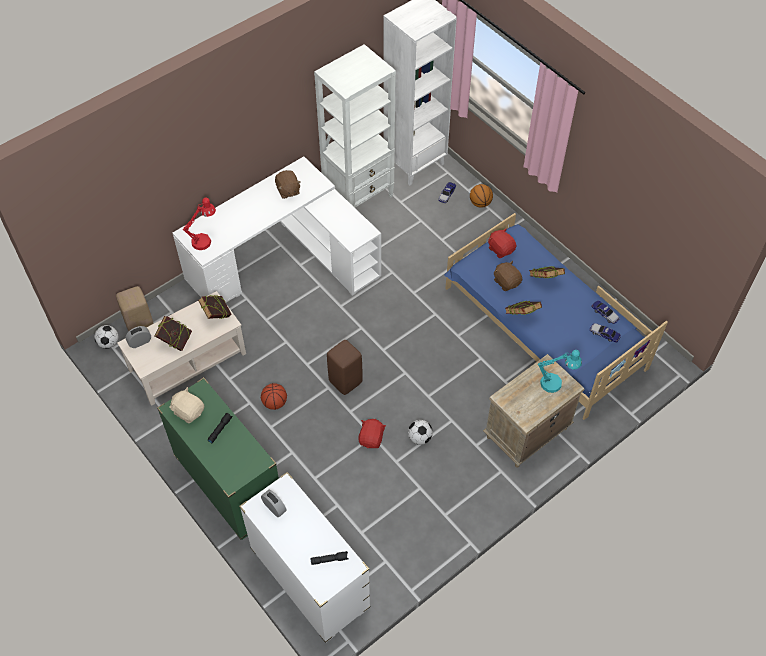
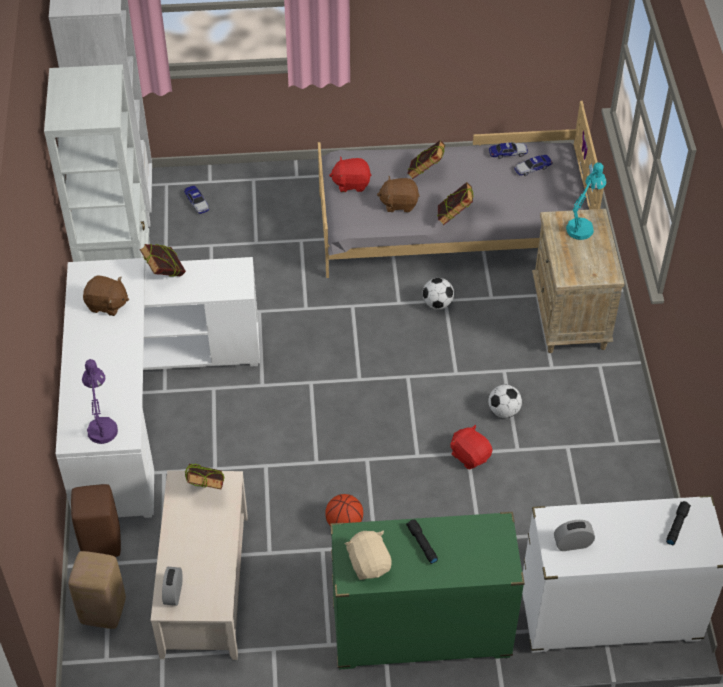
camera: 55 degrees left, 5 degrees down
(108, 343) = (94, 661): football -> football (437, 304)
(175, 341) = (208, 553): book -> book (165, 274)
(188, 411) = (369, 563): beige plush toy -> beige plush toy turned 90 degrees clockwise
(204, 240) = (102, 425): red table lamp -> purple table lamp
(345, 382) = (374, 438): brown stool -> brown stool (102, 544)
(480, 203) = (238, 182): basketball -> none
(543, 327) = (450, 227): blue bed -> grey bed

